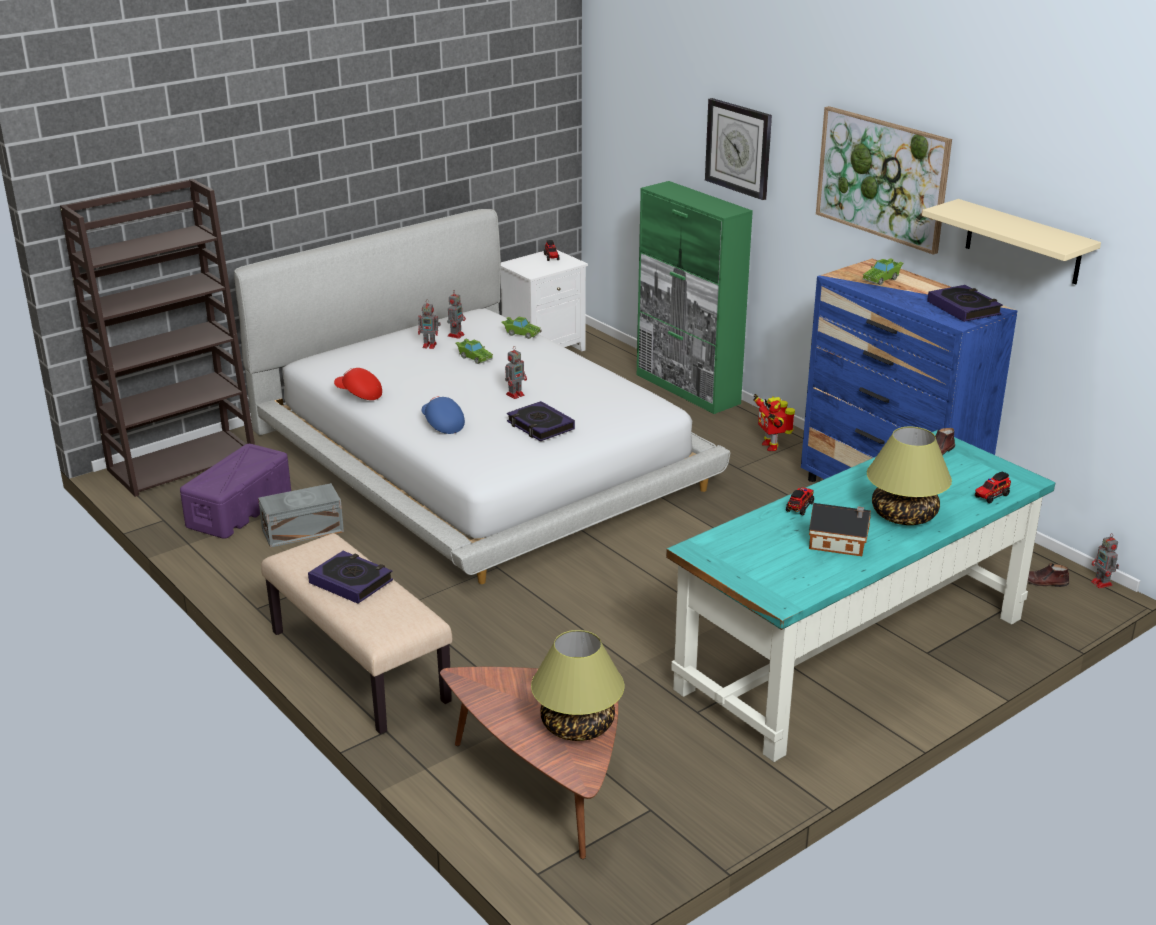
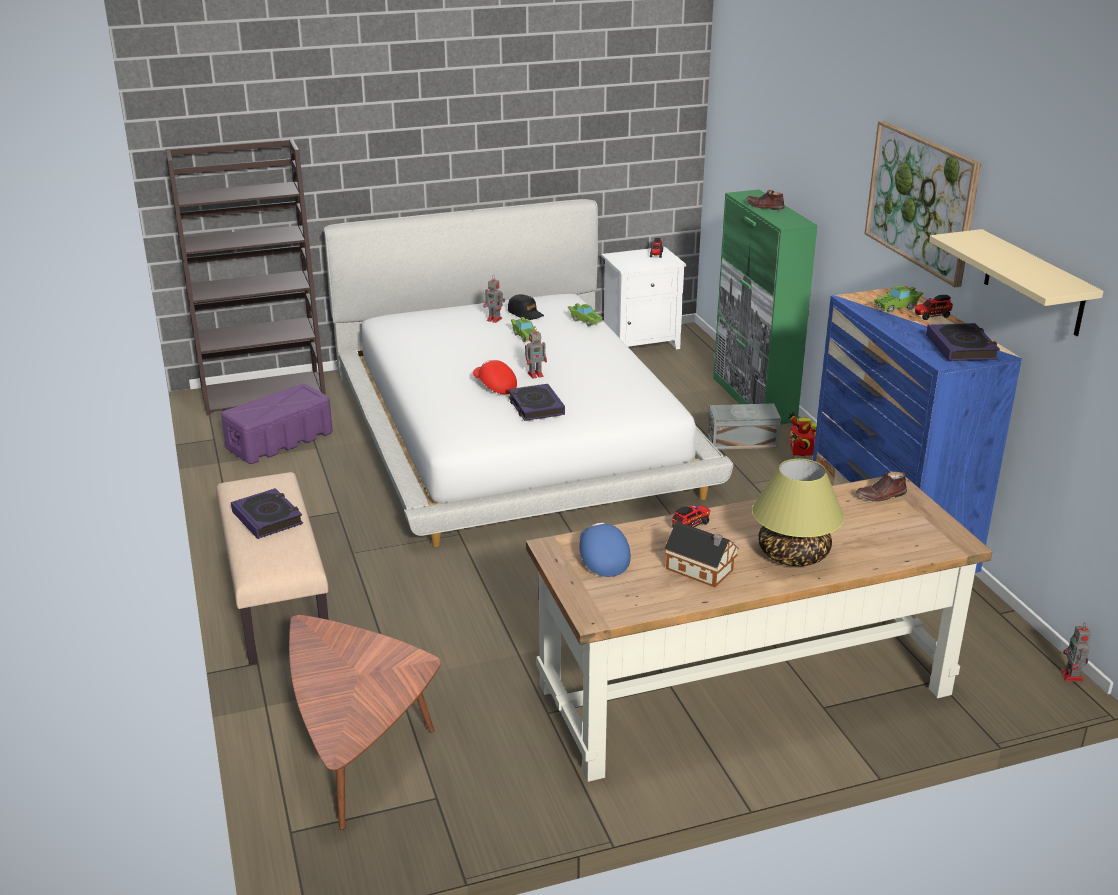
camera: 20 degrees right, 0 degrees up
(301, 530) = (316, 468): grey storage box -> grey storage box (741, 440)
(359, 394) = (399, 353): red cap -> red cap (494, 386)
(442, 424) = (449, 391): blue cap -> blue cap (602, 560)
(456, 335) = (525, 313): toy robot -> black cap
(578, 725) = (373, 697): table lamp -> none
(739, 148) = (814, 160): wall clock -> none
(853, 654) = (743, 691): turquoise desk -> brown desk
(991, 496) = (905, 552): toy truck -> toy truck (931, 316)
(1043, 582) = (1003, 661): brown shoe -> brown shoe (764, 206)

